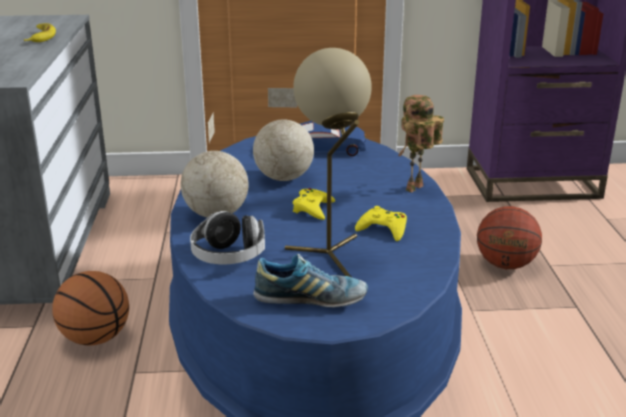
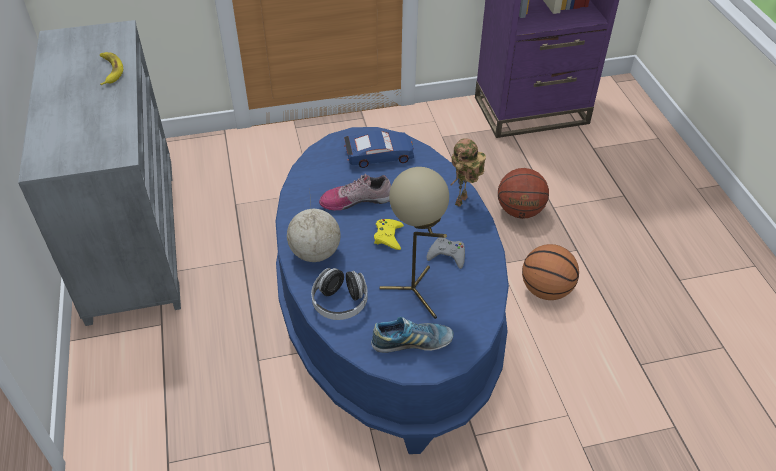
camera: 10 degrees left, 20 degrees up
(96, 338) = (216, 330): basketball -> basketball (546, 290)
(284, 178) = (356, 200): globe -> shoe
(383, 229) = (447, 255): yellow game controller -> grey game controller

